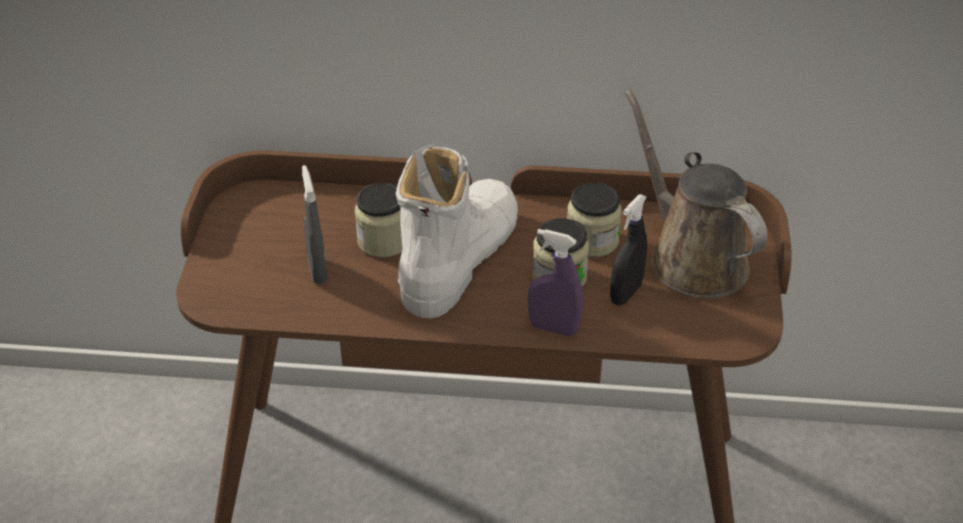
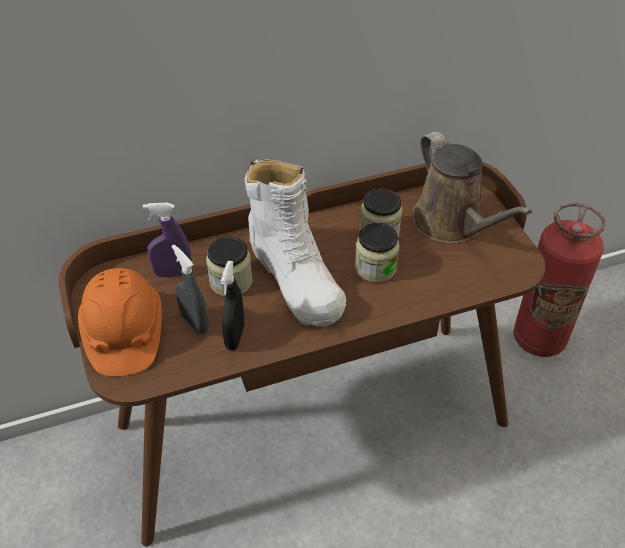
camera: 25 degrees left, 5 degrees up
(239, 257) = (124, 334): none -> orange hard hat
(458, 258) = (295, 277): white boot -> white boot turned 150 degrees clockwise
(553, 328) = (397, 308): purple spray bottle -> purple spray bottle (173, 273)
(626, 293) = (427, 264): black spray bottle -> black spray bottle (235, 337)
(691, 258) = (452, 224): brown watering can -> brown watering can turned 150 degrees counterclockwise
(853, 492) = (538, 339): none -> fire extinguisher

